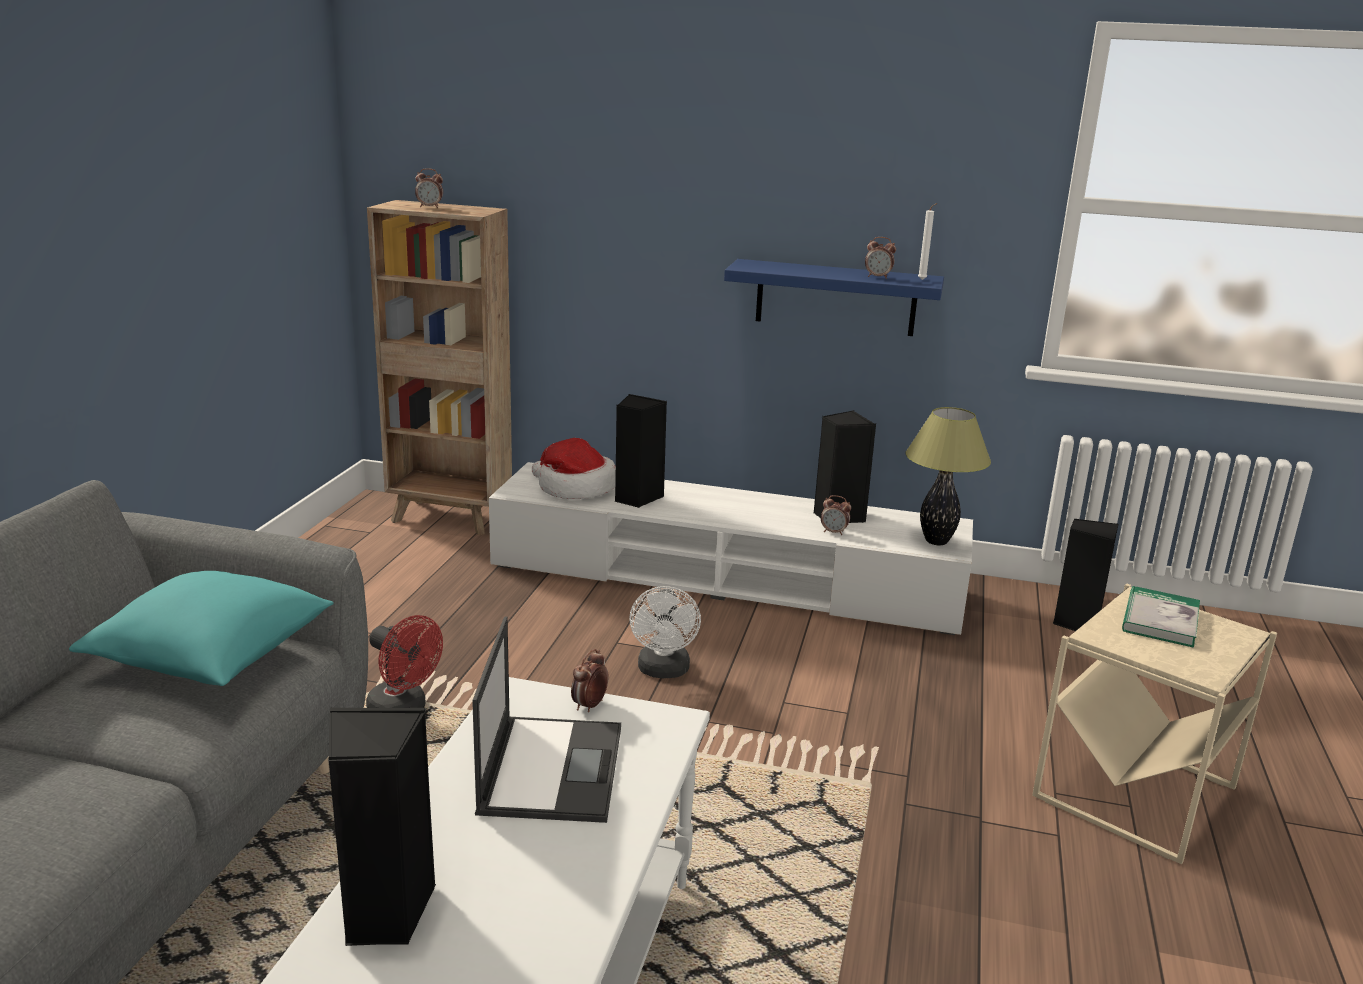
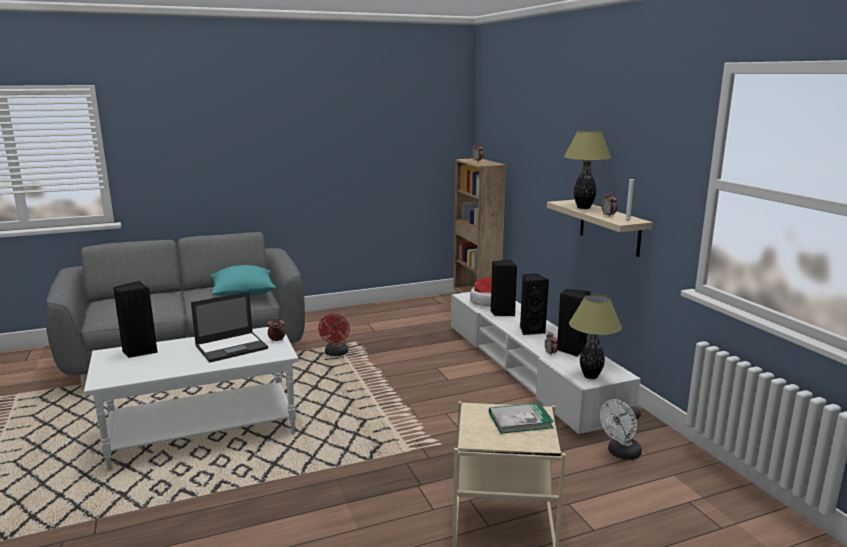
camera: 55 degrees right, 5 degrees down
(663, 671) = (429, 383): white fan -> white fan (620, 453)
(805, 270) = (583, 208): none -> table lamp
(836, 298) = (609, 227): blue shelf -> beige shelf
(1076, 623) = (665, 466): black speaker -> black speaker (531, 330)

